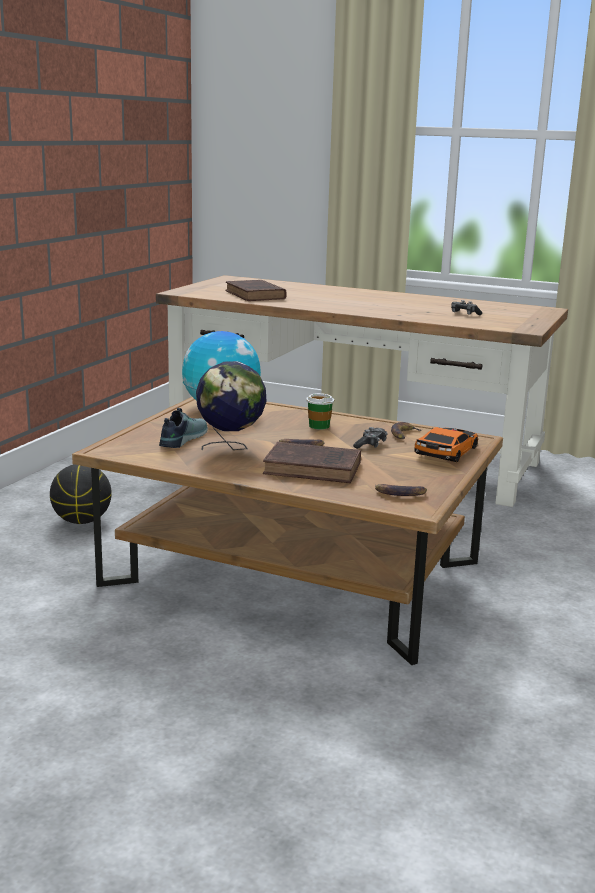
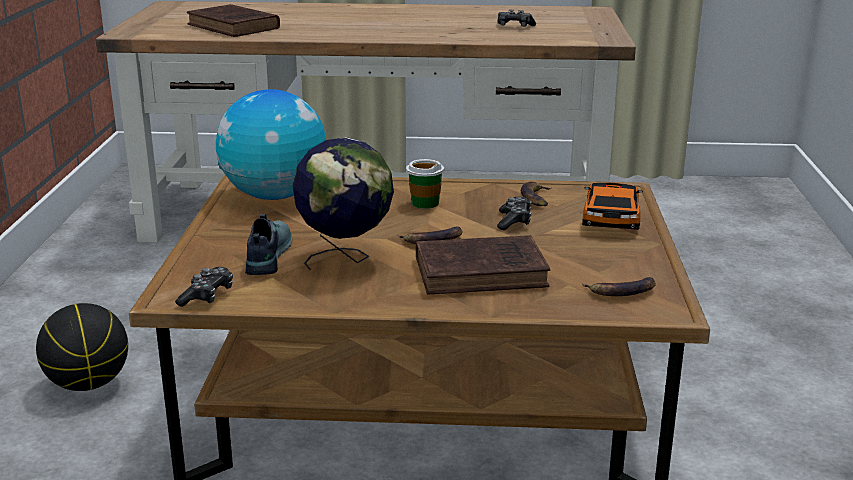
camera: 20 degrees left, 5 degrees up
(124, 453) = (207, 296): none -> game controller

